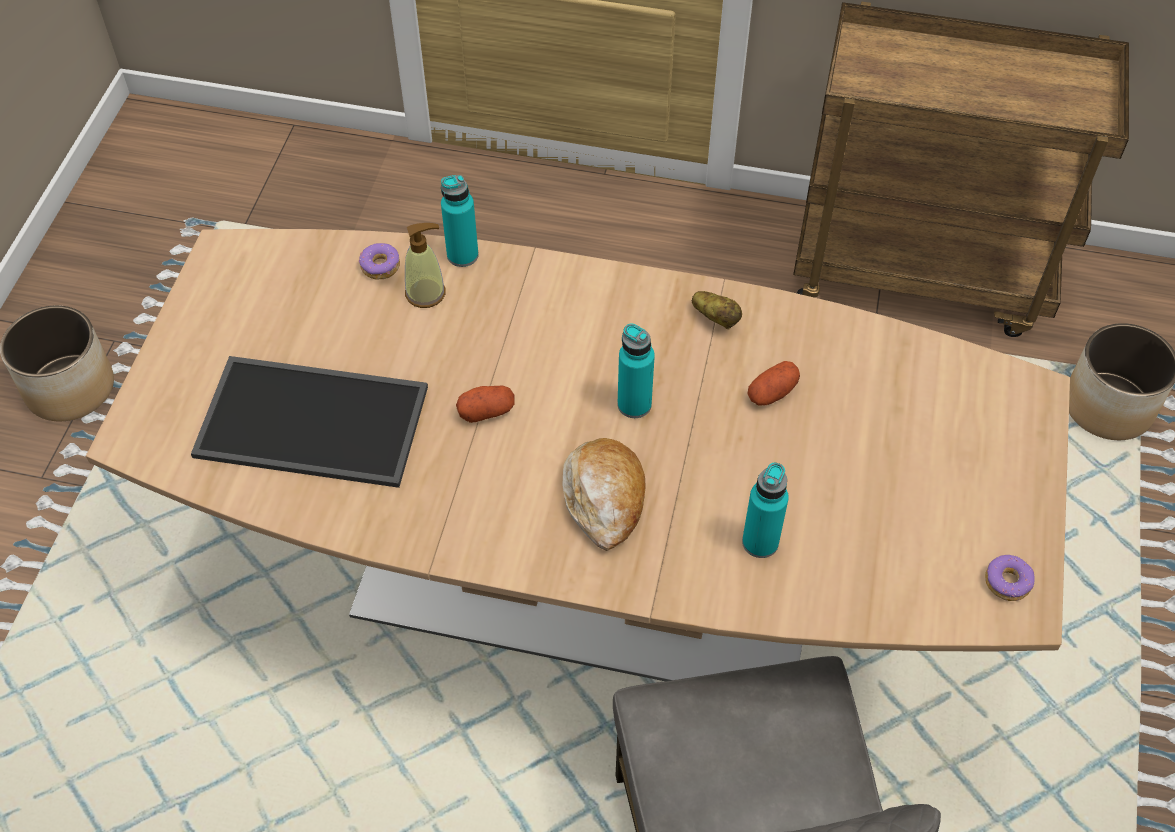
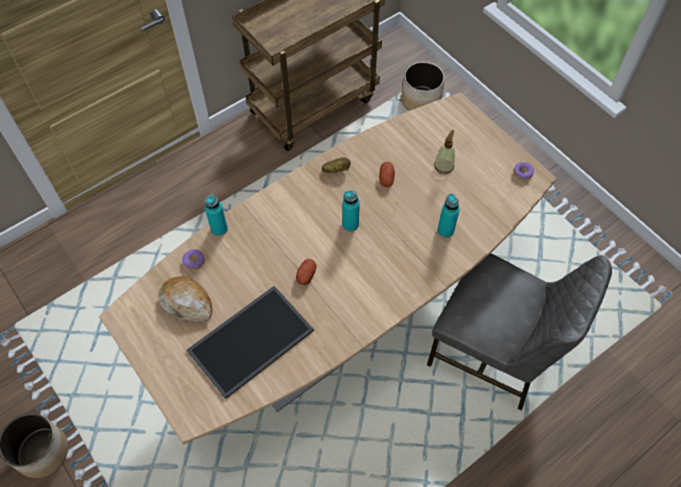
camera: 50 degrees left, 5 degrees up
(426, 293) = (225, 255): soap dispenser -> soap dispenser (444, 166)
(605, 499) = (383, 264): bread -> bread (187, 302)

